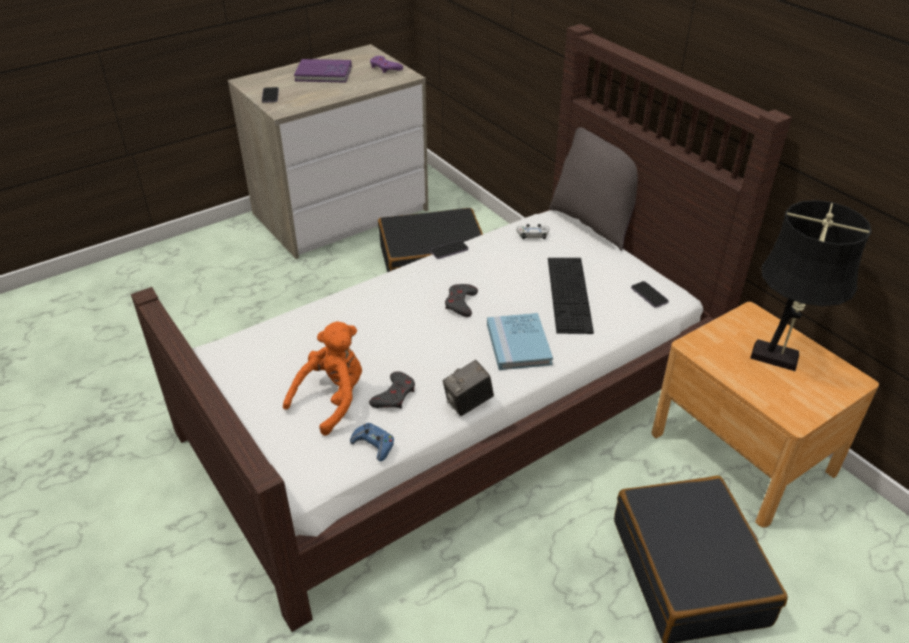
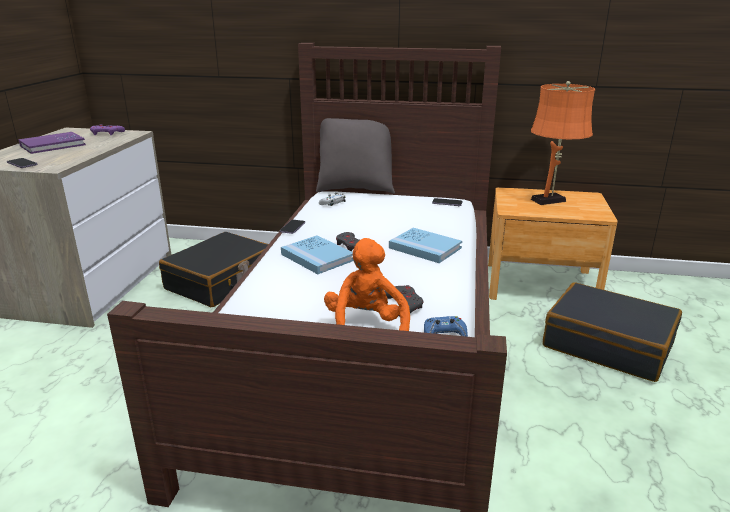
camera: 45 degrees left, 15 degrees down
(413, 300) = (317, 257): none -> blue book
(468, 403) = (455, 285): camera -> none
(569, 294) = (407, 218): keyboard -> none
(779, 358) = (551, 200): black table lamp -> orange table lamp

